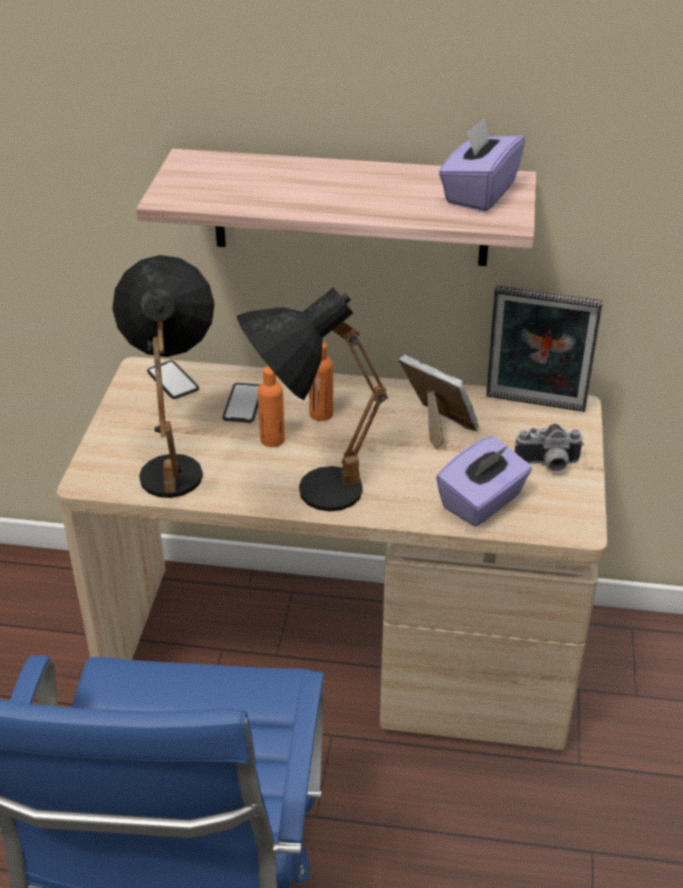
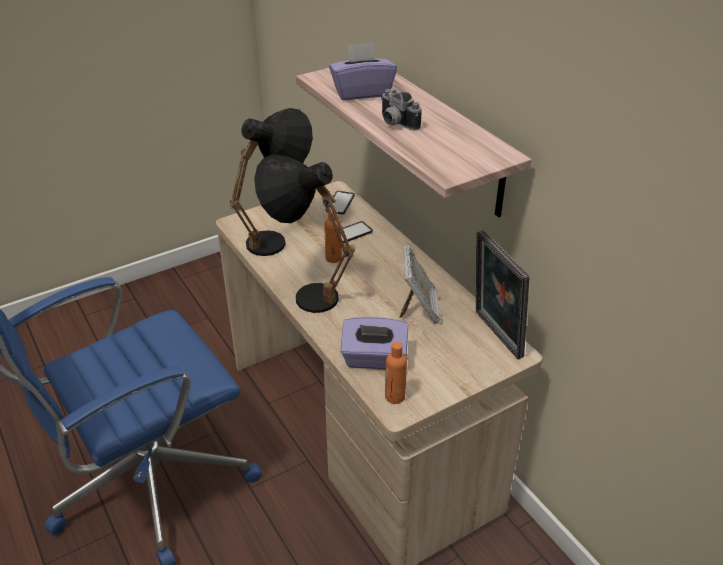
camera: 50 degrees right, 0 degrees up
(321, 414) = (376, 262): orange bottle -> orange bottle (395, 397)
(479, 193) = (468, 152): purple tissue box -> purple tissue box (362, 92)
(548, 465) = (442, 369): camera -> camera (395, 123)

